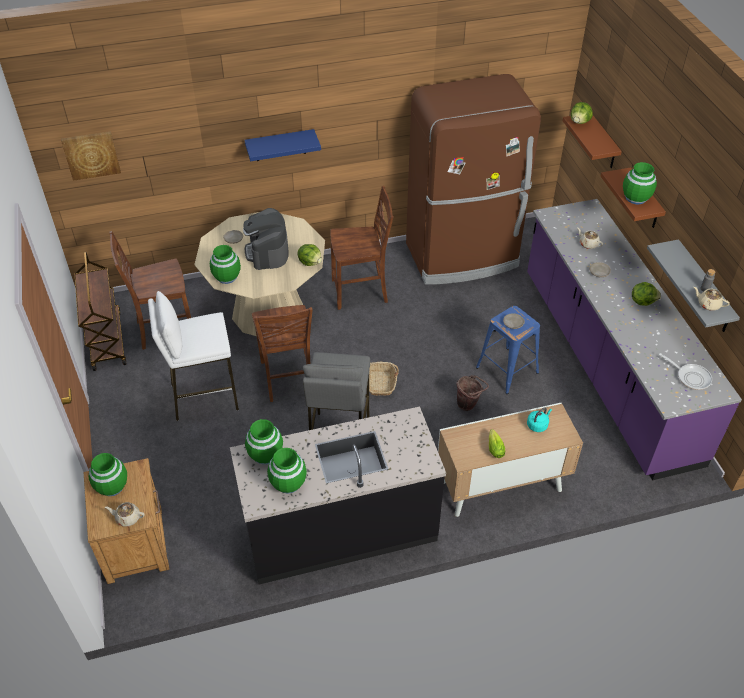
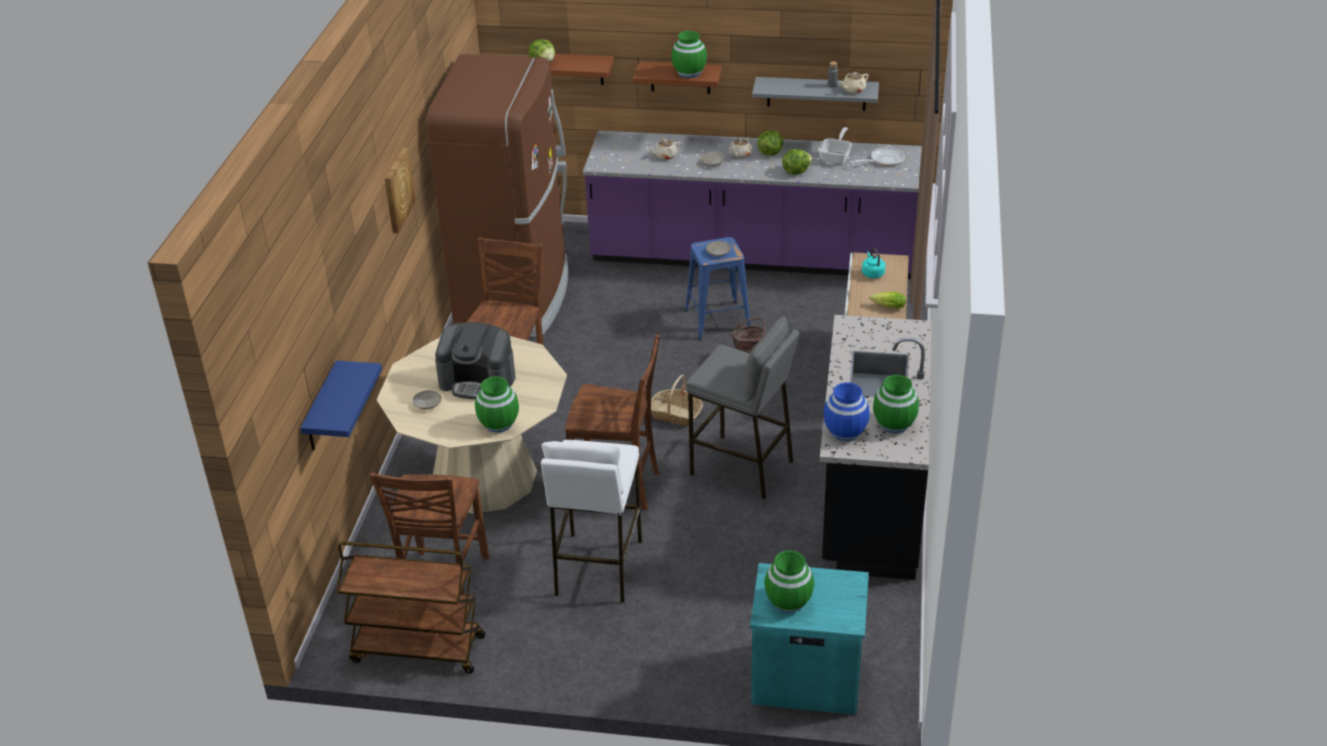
camera: 65 degrees left, 10 degrees down
(91, 155) = (277, 399): picture -> picture (397, 190)
(127, 518) = (845, 594): beige teapot -> beige teapot (740, 155)
(136, 542) = (805, 677): brown nightstand -> turquoise nightstand
(265, 454) = (845, 432): green vase -> blue vase
(280, 145) = (373, 265): blue shelf -> blue shelf (321, 409)
(310, 262) = (526, 351): lettuce -> lettuce (796, 171)
(671, 344) = (836, 156): none -> frying pan

